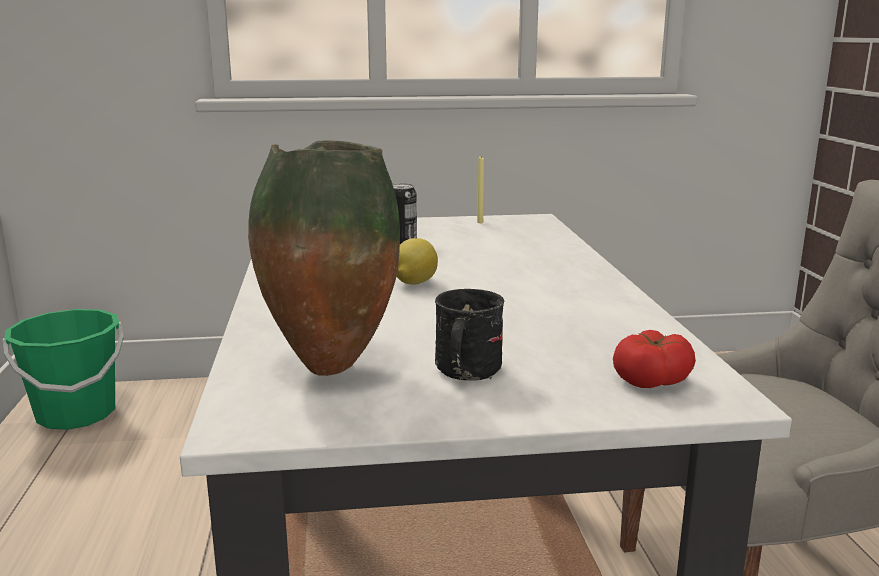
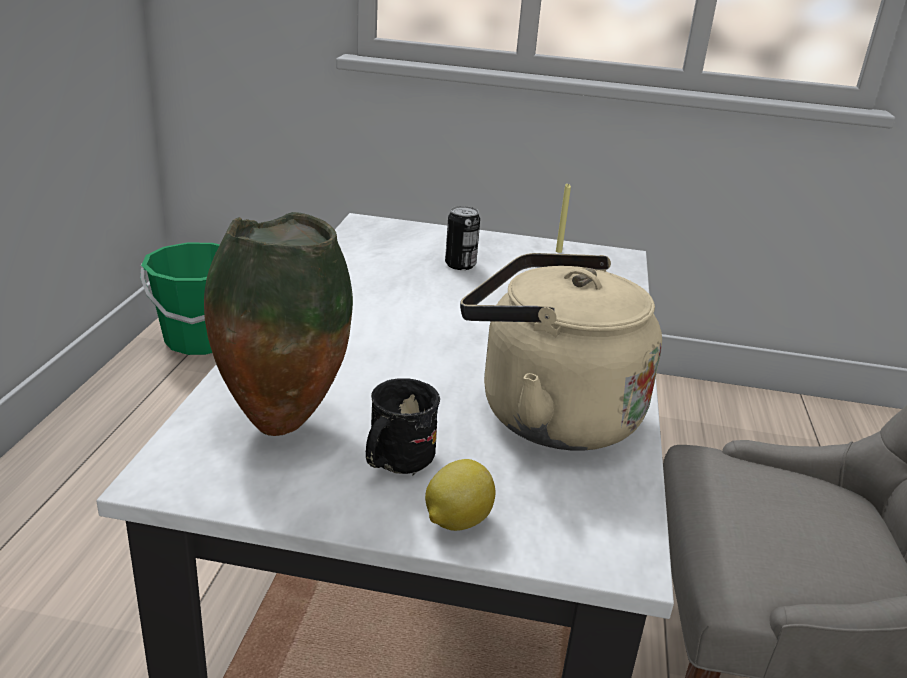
camera: 15 degrees right, 10 degrees up
(413, 283) = (431, 328): lemon -> lemon (456, 521)
(571, 320) = (548, 414): none -> beige kettle
(652, 380) = (568, 515): tomato -> none

